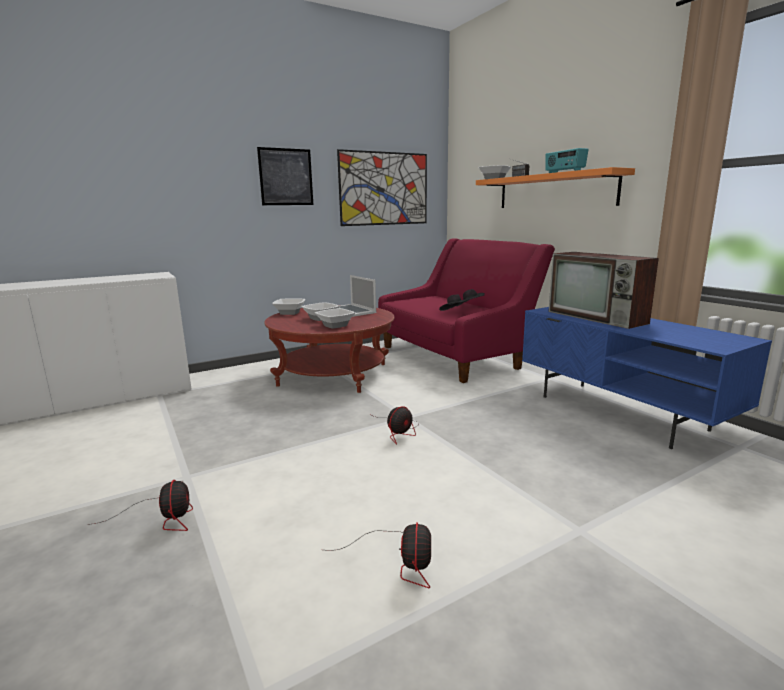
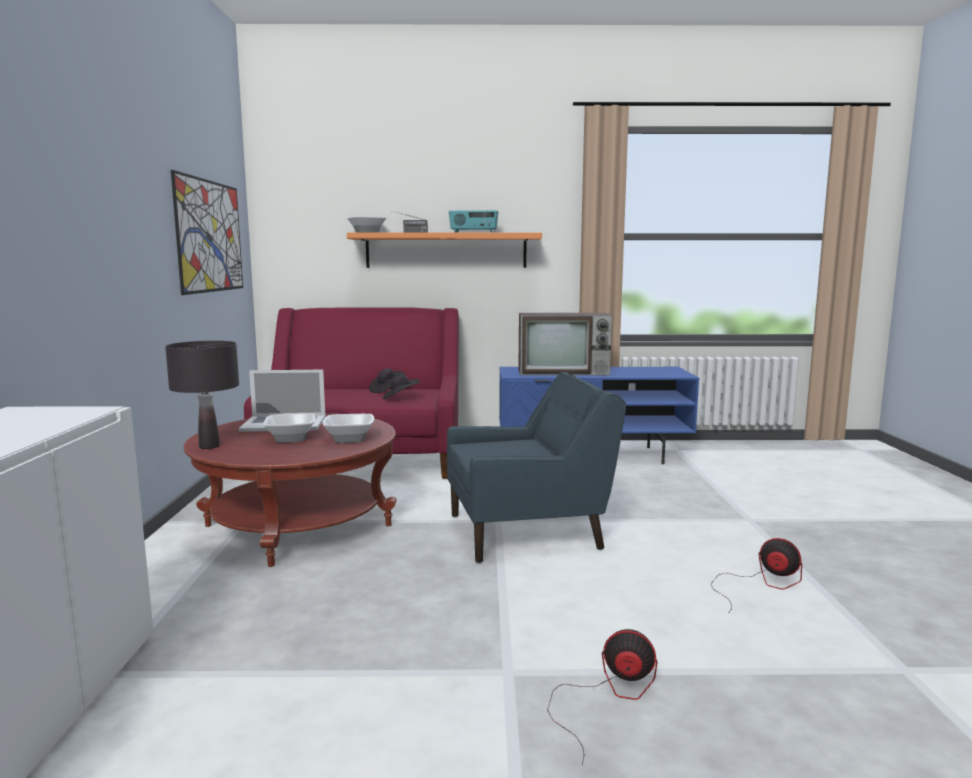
camera: 60 degrees left, 5 degrees down
(286, 177) = (128, 210): picture -> none
(289, 313) = (209, 446): bowl -> black table lamp
(399, 431) = (528, 531): fan -> blue armchair

